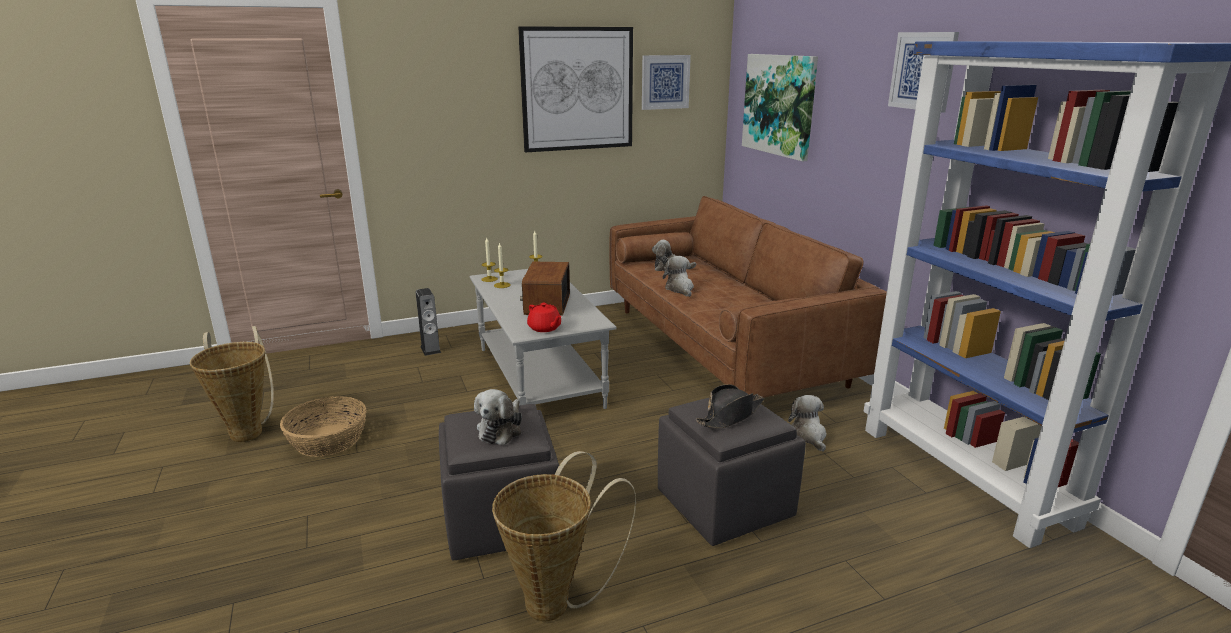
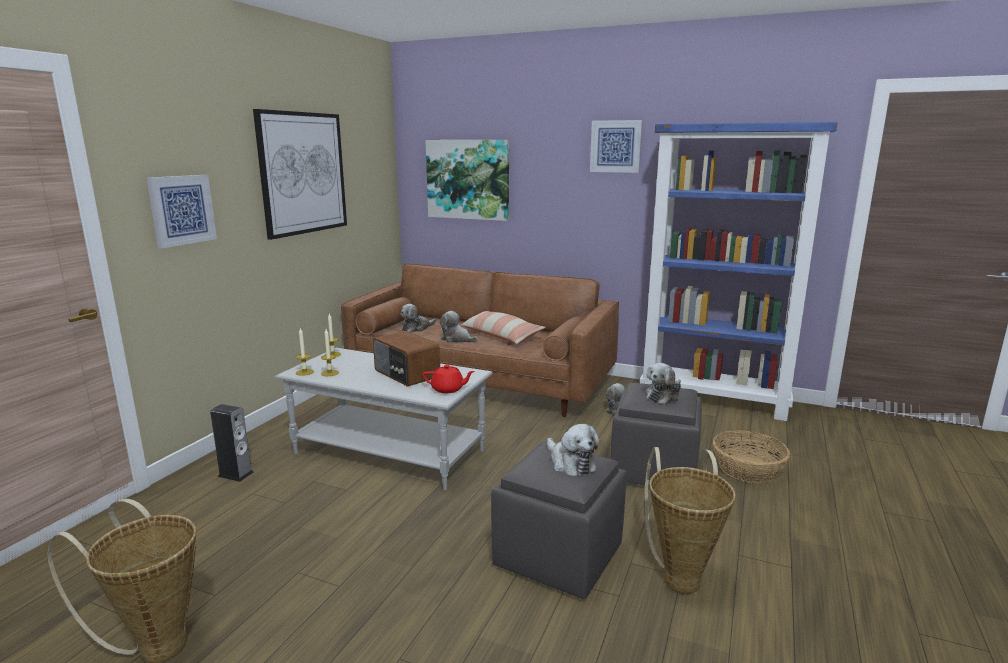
camera: 45 degrees left, 5 degrees down
(328, 440) = (285, 594): basket -> basket (747, 469)
(665, 82) = (360, 165): picture -> picture (181, 210)
(729, 298) = (501, 336): none -> pillow
(730, 415) = (664, 396): black hat -> plush toy

